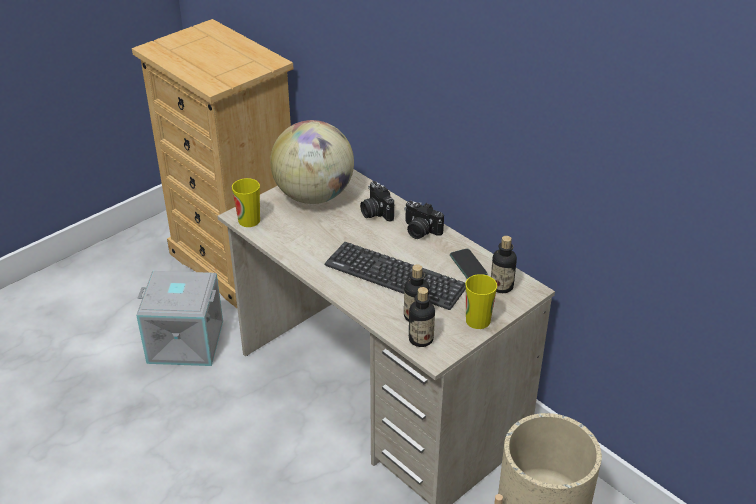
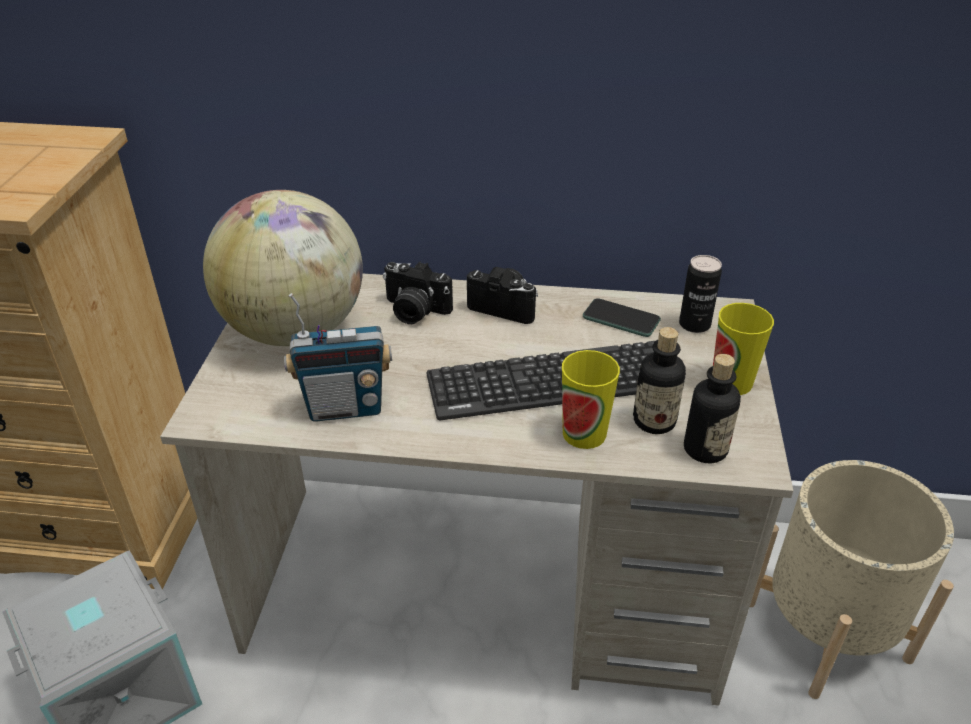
camera: 40 degrees left, 0 degrees up
(249, 220) = (230, 416): cup -> cup (584, 433)
(295, 240) = (345, 407): none -> radio
(420, 231) = (505, 307): camera -> camera turned 150 degrees counterclockwise
(501, 286) = (694, 324): bottle -> can

